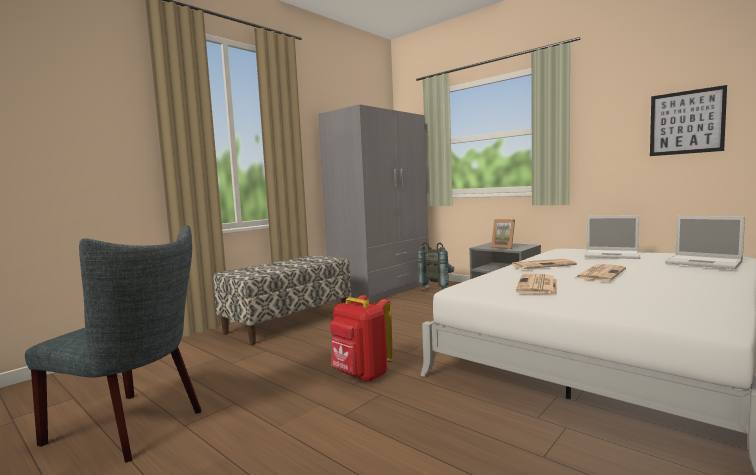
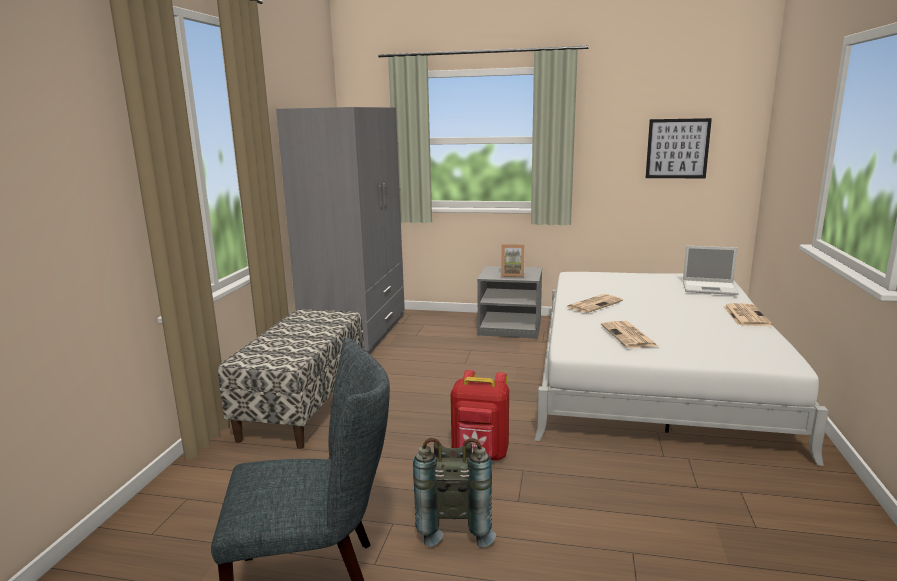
camera: 30 degrees left, 10 degrees up
(438, 288) = (424, 323): grey backpack -> grey backpack (454, 524)
(600, 273) = (655, 312): newspaper -> newspaper (745, 315)
(612, 255) = (630, 281): laptop -> none

